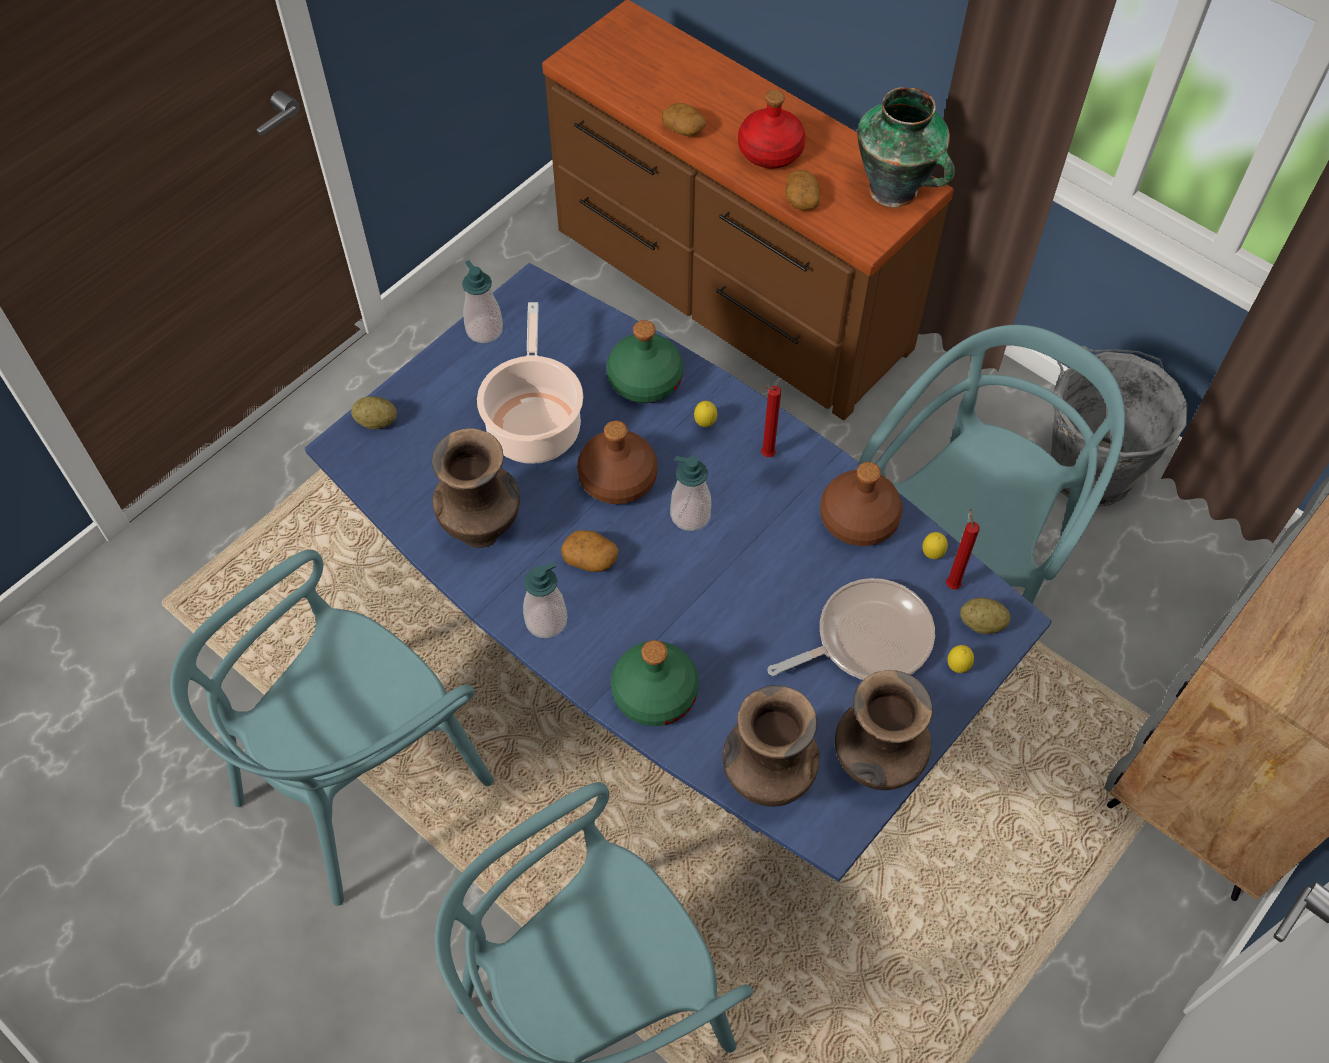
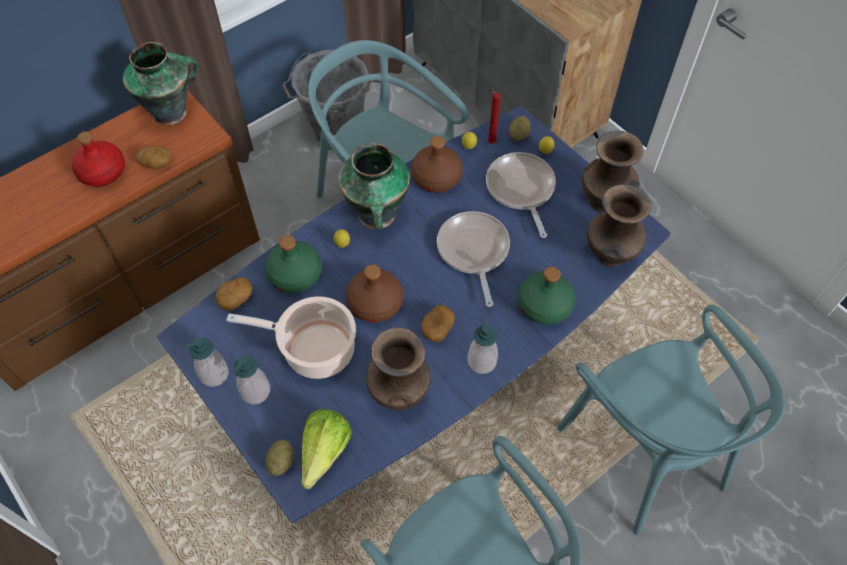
camera: 80 degrees left, 0 degrees up
(385, 460) = (320, 458): none -> lettuce
(684, 129) = (55, 220): potato -> potato (235, 298)
(690, 515) = (414, 265): soap dispenser -> soap dispenser (255, 391)
(731, 587) = (473, 251): none -> frying pan
(765, 455) = (377, 216): red candle -> vase

